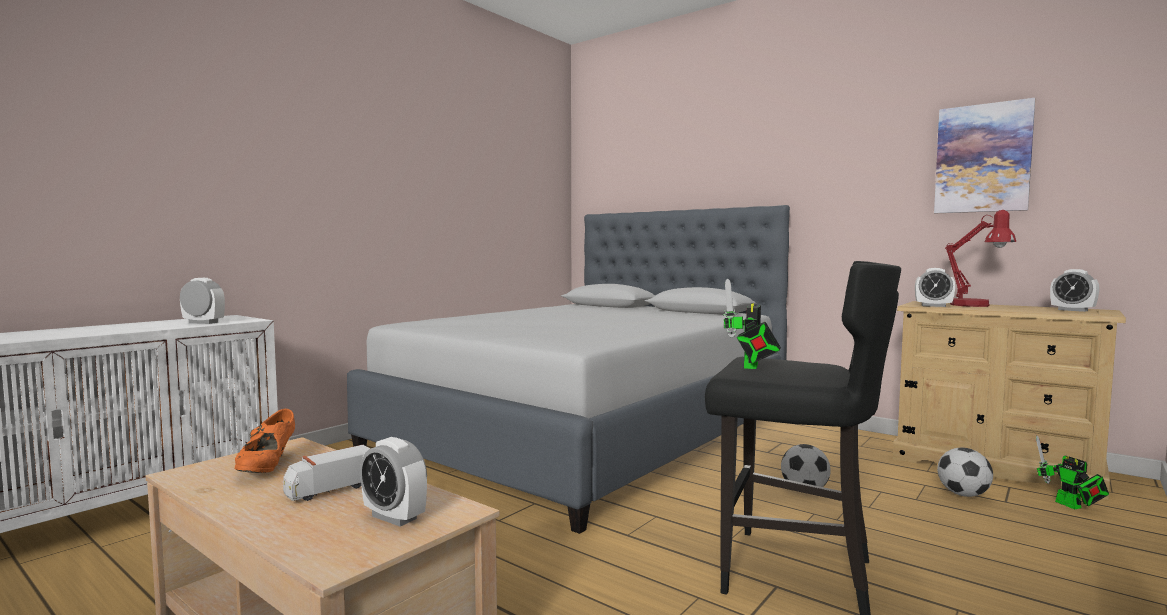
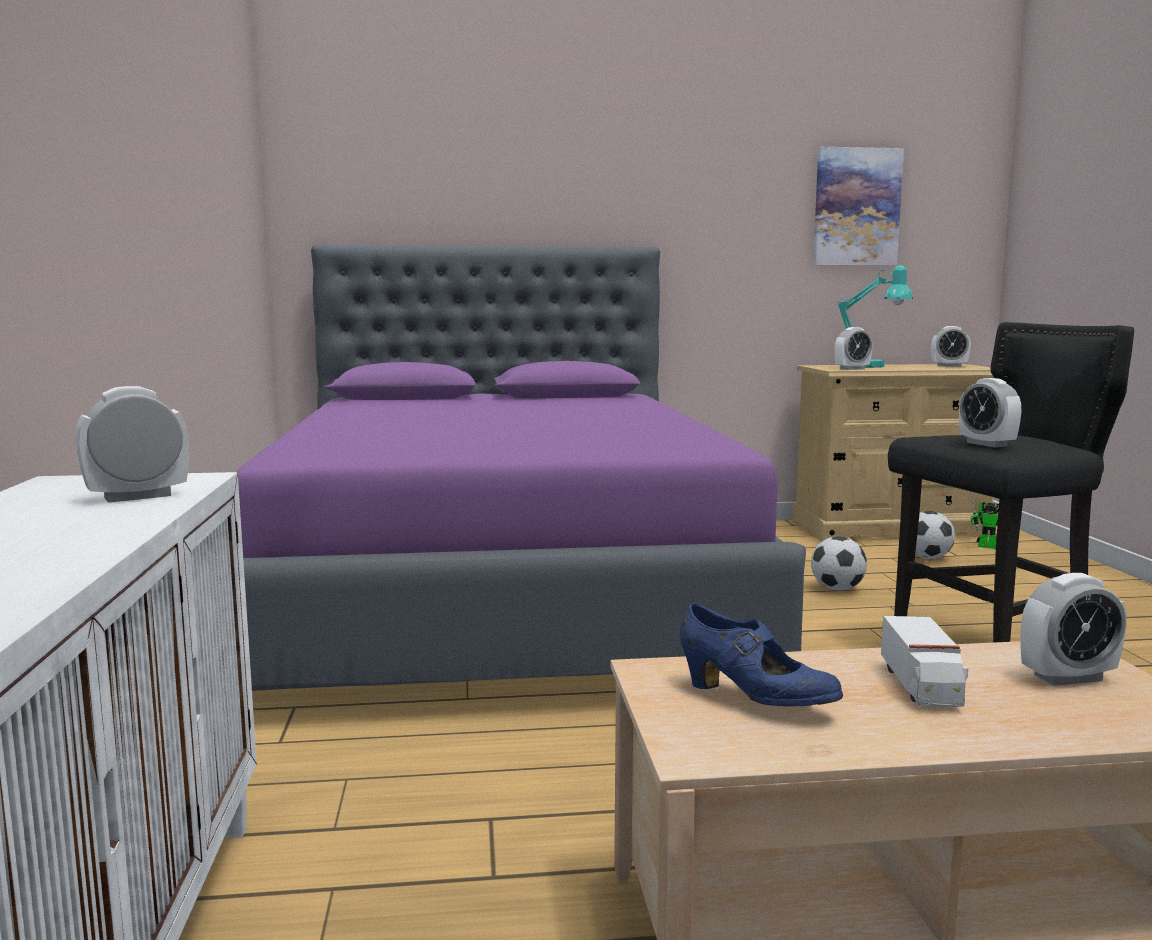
camera: 45 degrees left, 5 degrees up
(267, 467) = (755, 700): orange shoe -> blue shoe
(587, 433) = (503, 595): grey bed -> purple bed
(750, 367) = (986, 444): toy robot -> alarm clock
(977, 306) = (873, 366): red table lamp -> turquoise table lamp

